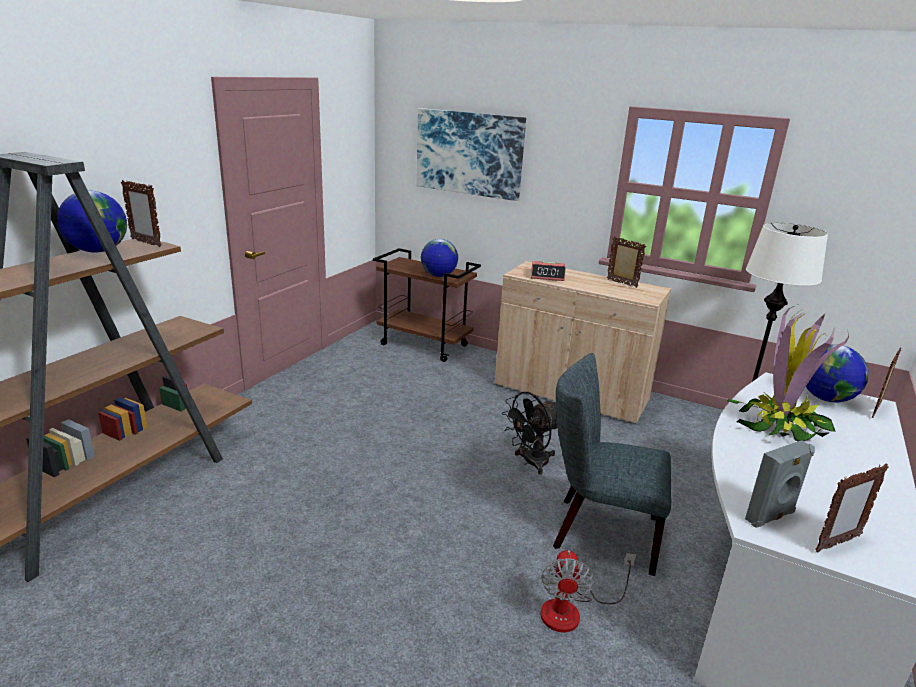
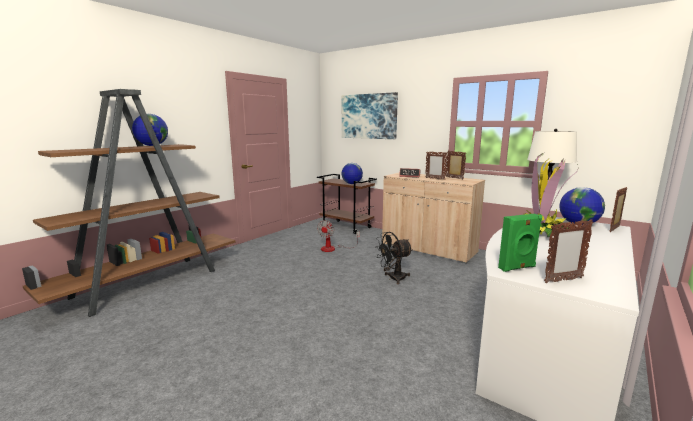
camera: 10 degrees right, 10 degrees down
(146, 243) = (179, 144): picture frame -> picture frame (435, 179)
(572, 610) = (399, 350): fan -> fan (333, 248)
(598, 532) = (427, 312): grey chair -> none
(771, 517) = (517, 268): grey speaker -> green speaker

